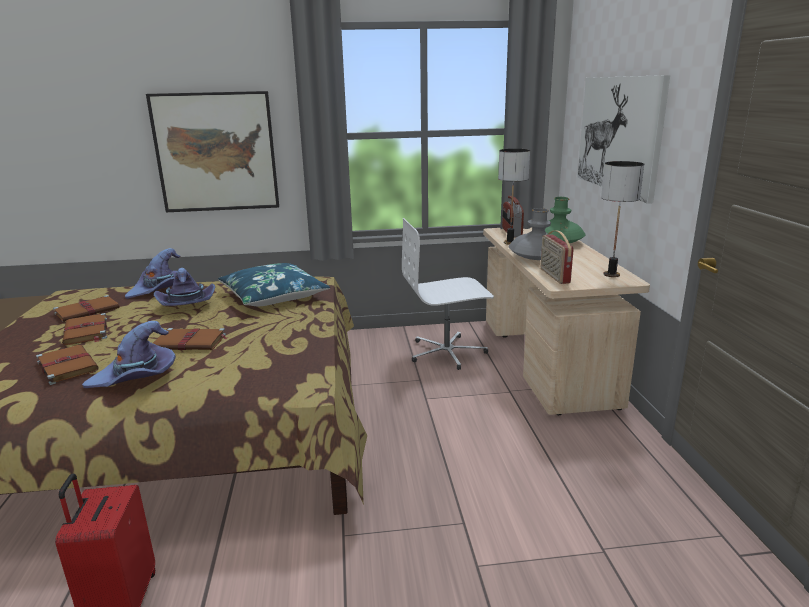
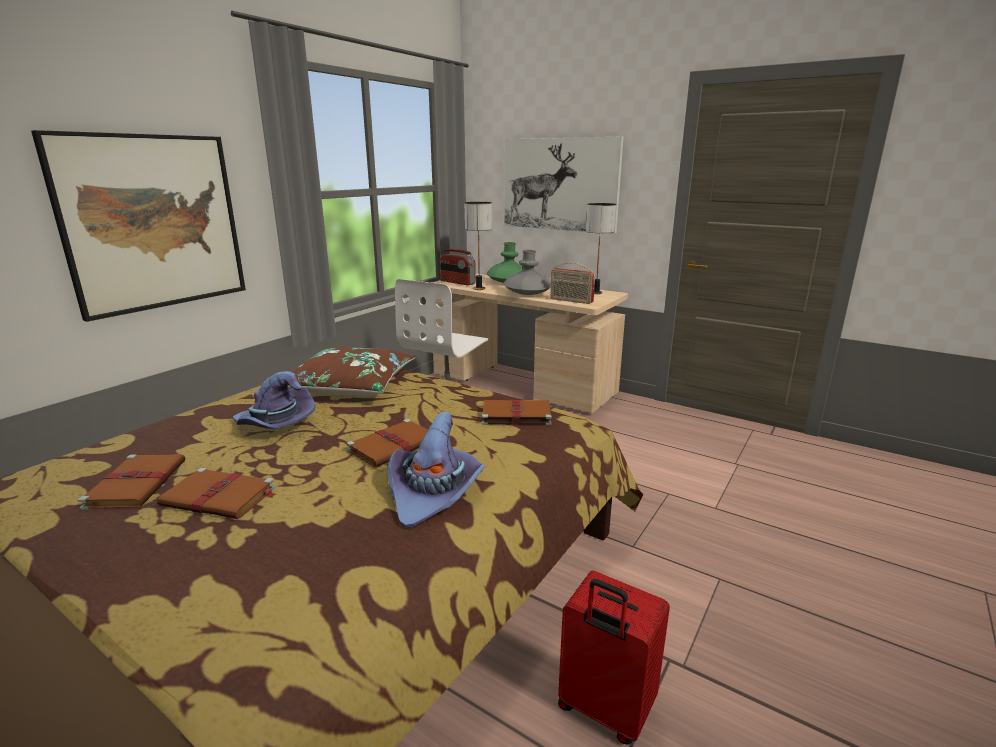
camera: 50 degrees left, 0 degrees up
(67, 366) = (317, 528): brown book -> brown book (514, 415)
(160, 290) = (178, 428): purple hat -> none
(274, 296) = (350, 385): blue pillow -> brown pillow

